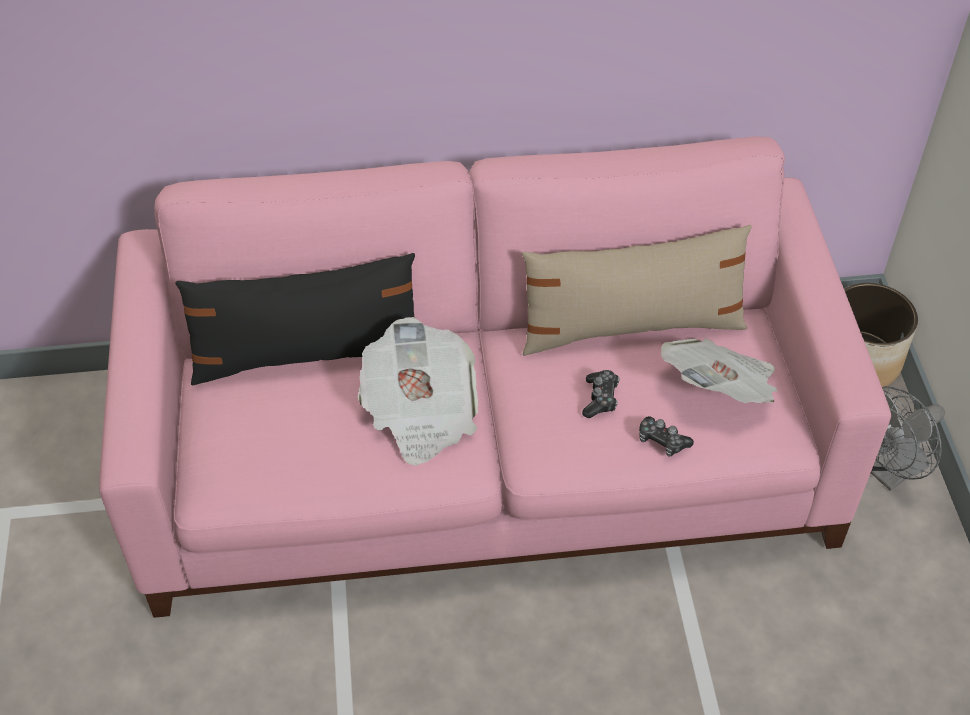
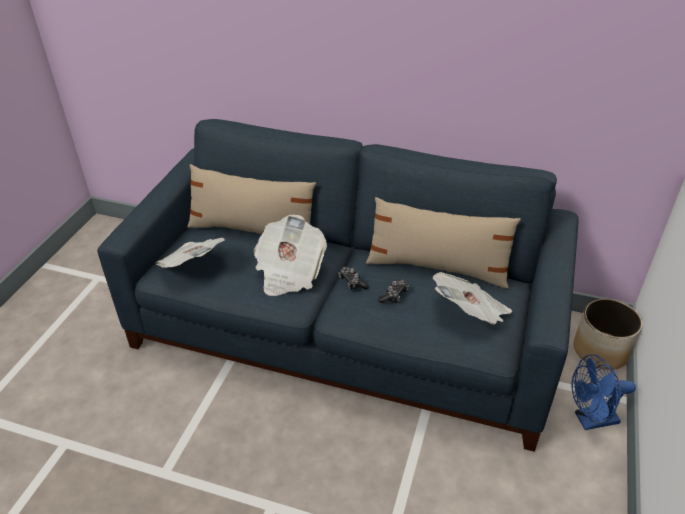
camera: 25 degrees right, 10 degrees down
(257, 456) = (193, 266): none -> newspaper
(307, 356) = (252, 231): black pillow -> beige pillow
(487, 460) = (345, 331): pink sofa -> blue sofa
(662, 441) = (416, 328): game controller -> game controller (352, 282)
(890, 473) = (590, 420): grey fan -> blue fan

